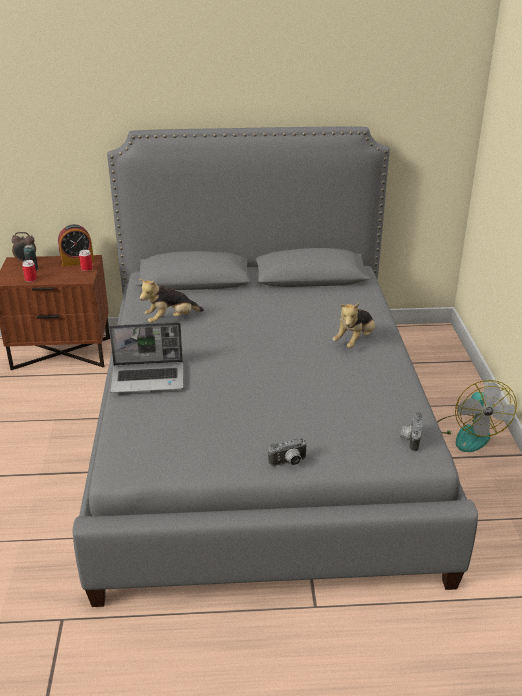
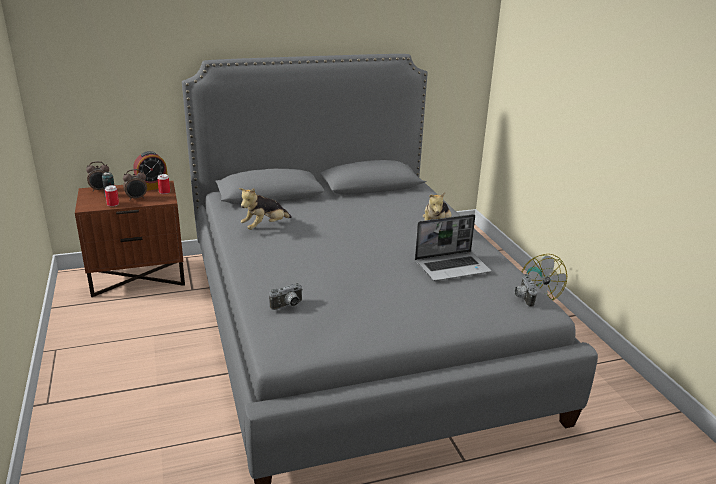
camera: 15 degrees left, 5 degrees down
(56, 274) = (137, 198): none -> alarm clock
(149, 378) = (269, 274): laptop -> laptop (452, 267)
(289, 463) = (432, 328): camera -> camera (288, 306)

